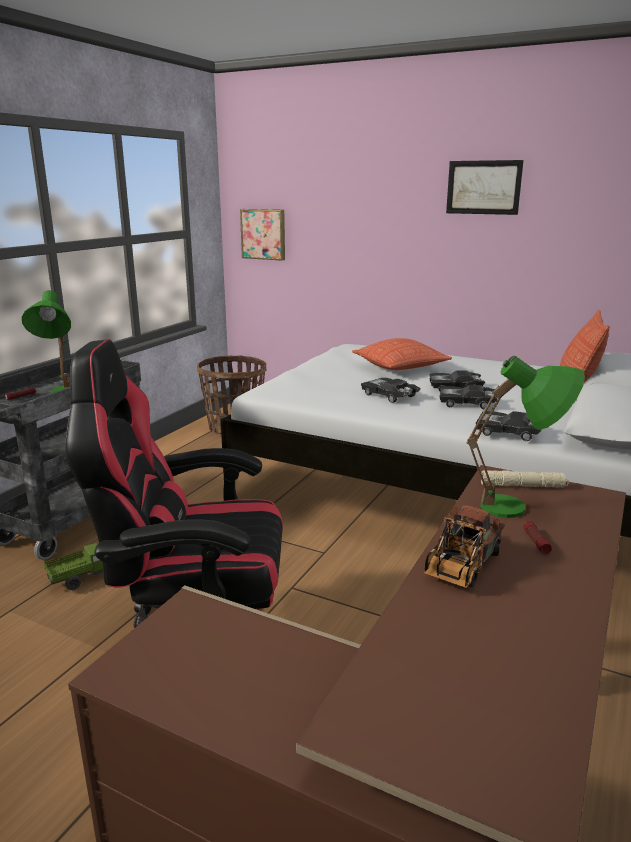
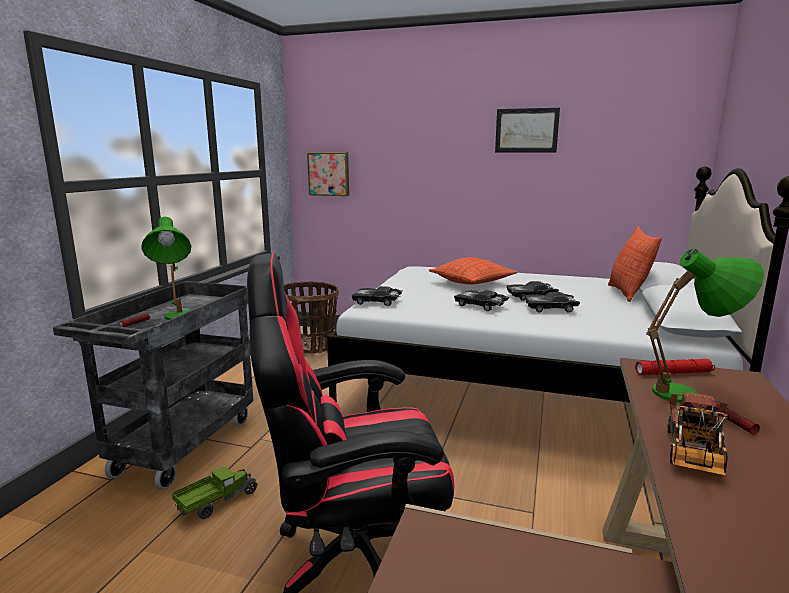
camera: 10 degrees left, 5 degrees down
(508, 432) = (605, 330): black toy car -> black toy car (377, 302)
(523, 486) = (673, 373): beige flashlight -> red flashlight

